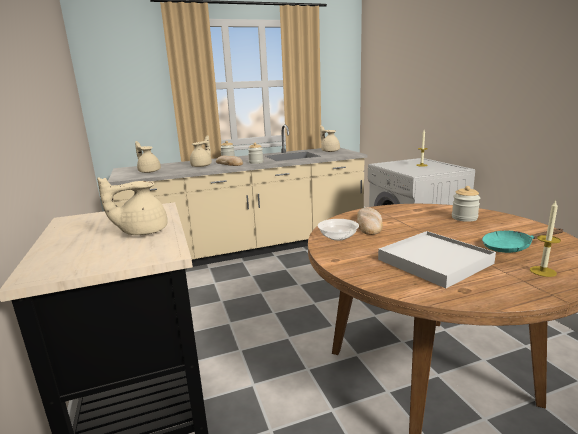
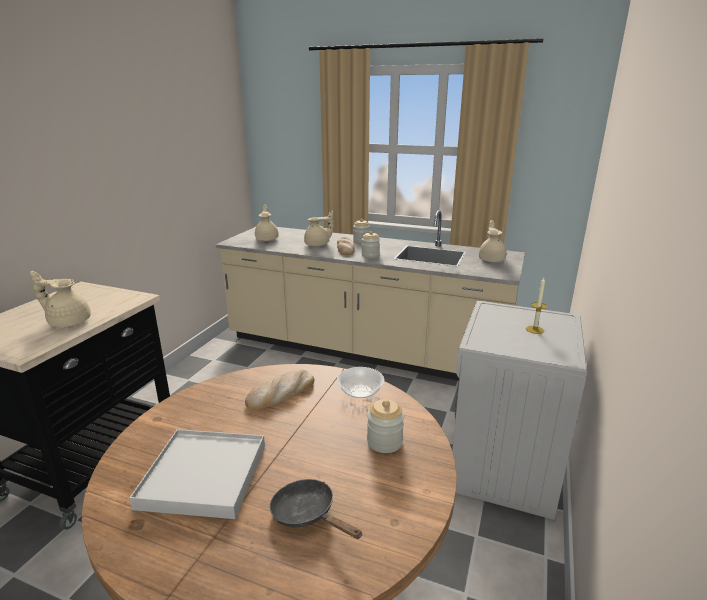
camera: 40 degrees right, 5 degrees up
(338, 237) = (221, 393): bowl -> bowl (360, 392)
(511, 247) = (308, 514): turquoise frying pan -> black frying pan
(542, 271) = (241, 566): candle -> none

